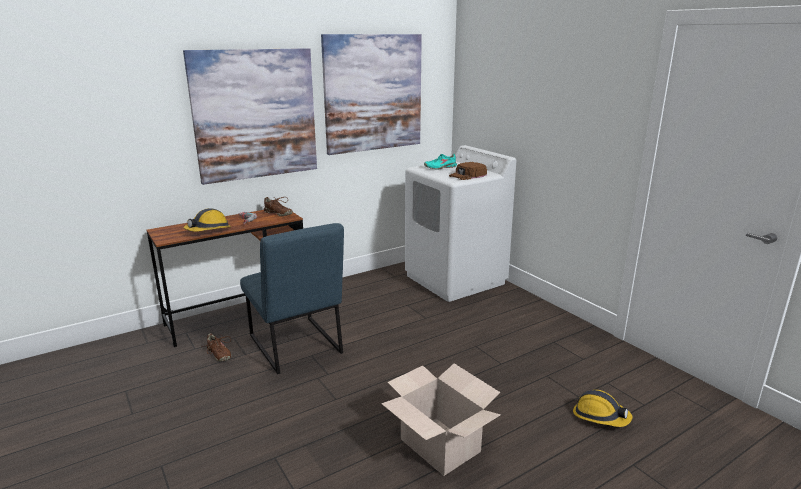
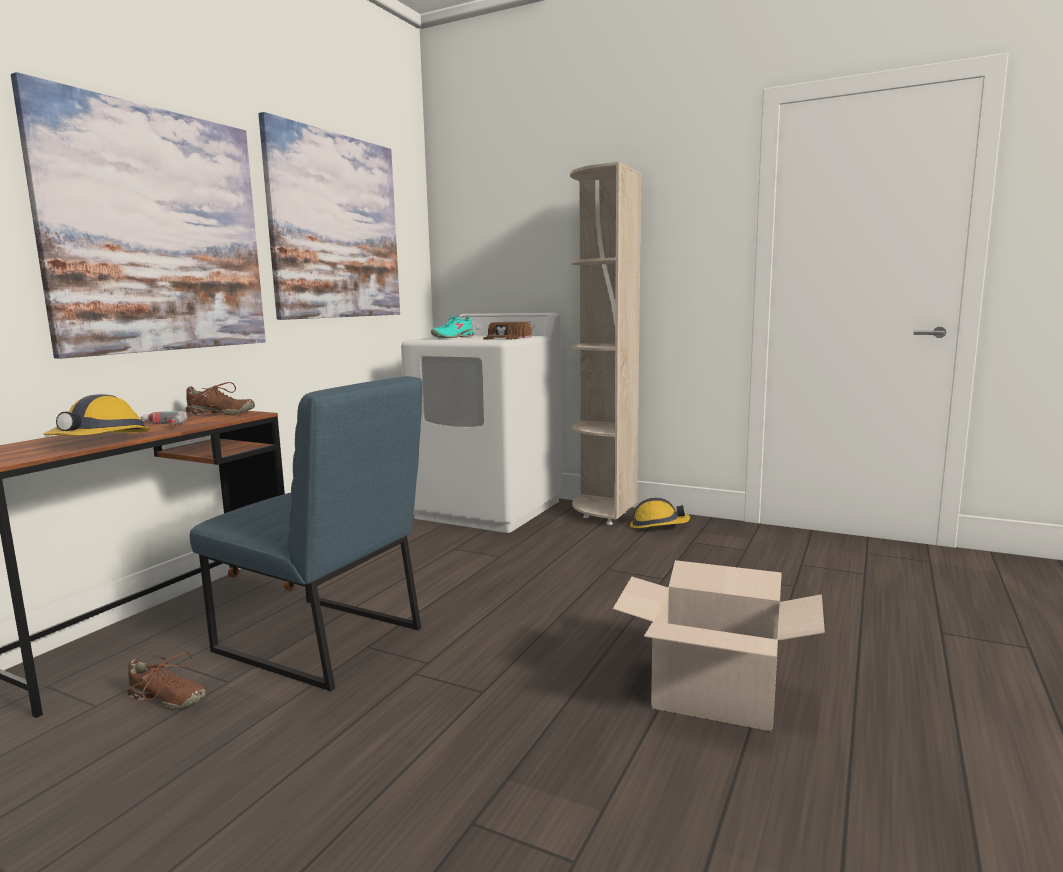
camera: 30 degrees left, 10 degrees down
(519, 303) = (601, 515): none -> beige bookcase
(600, 416) = (842, 597): hard hat -> hard hat (658, 525)

